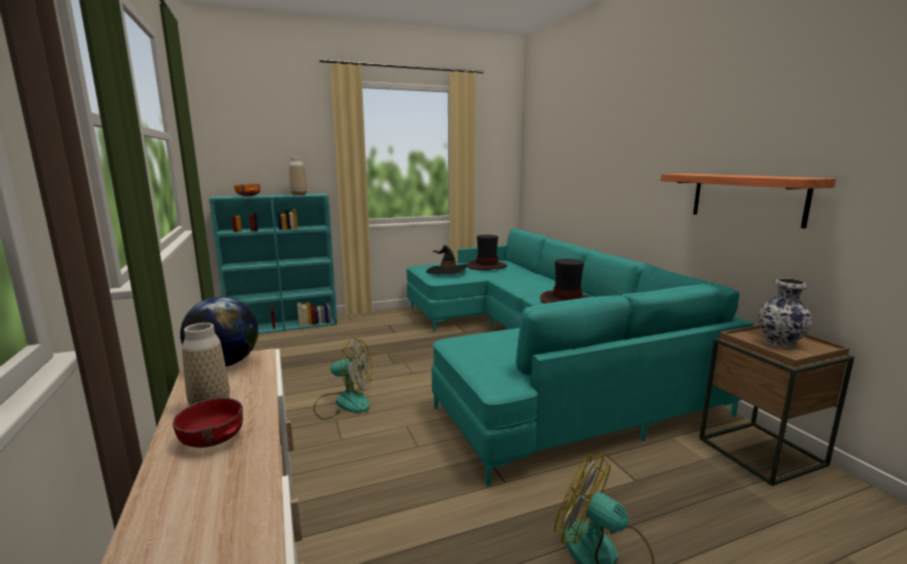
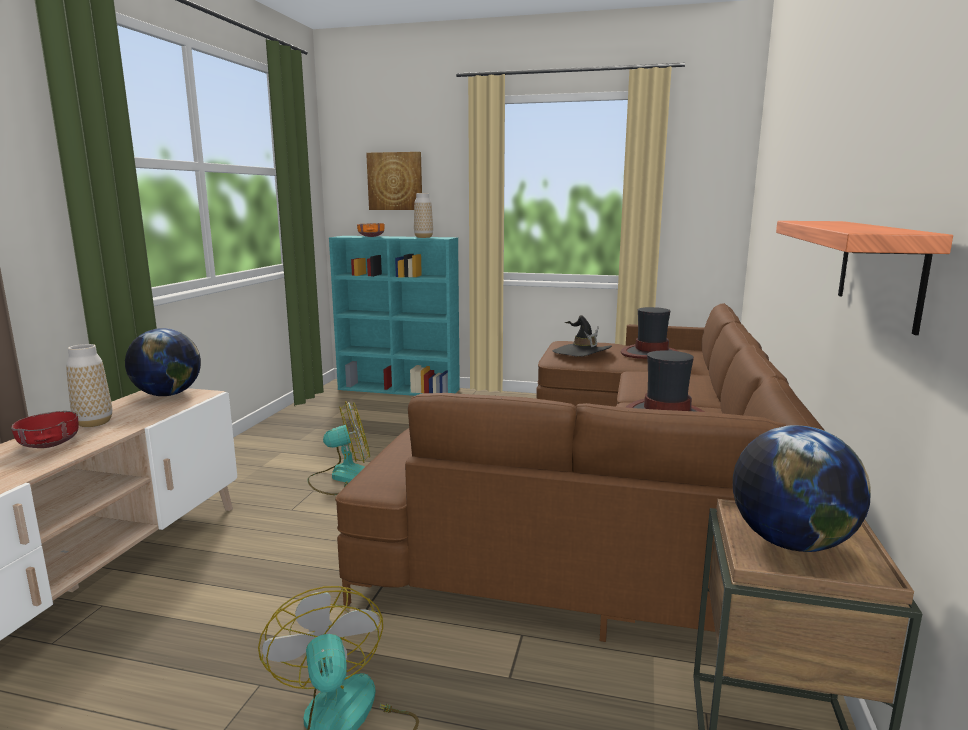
camera: 35 degrees right, 0 degrees up
(262, 147) = (395, 181): none -> picture
(344, 403) = (342, 477): fan -> fan turned 60 degrees counterclockwise
(533, 353) = (628, 487): turquoise sofa -> brown sofa
(779, 343) = (790, 543): vase -> globe

